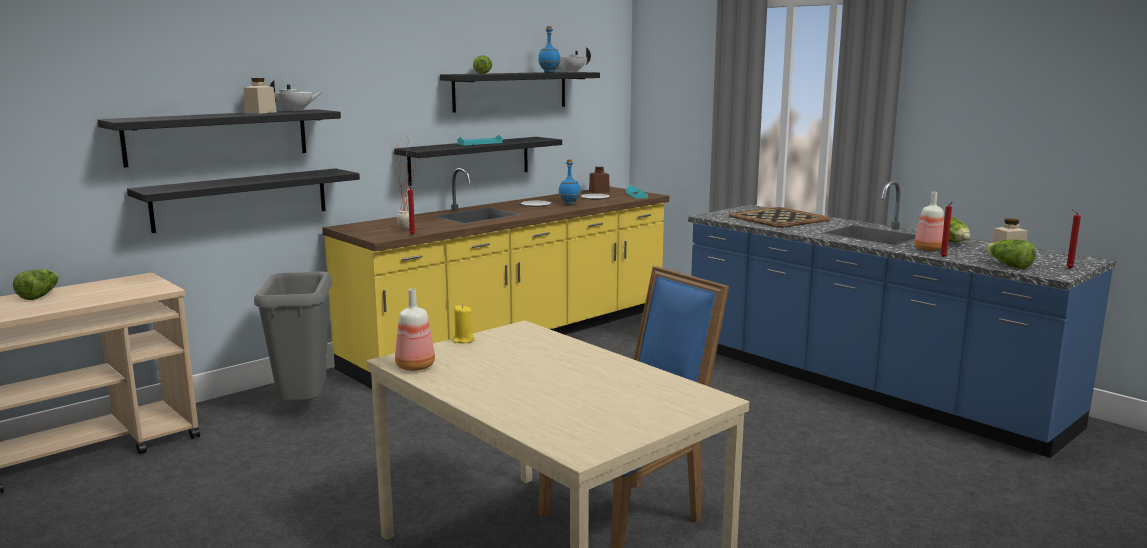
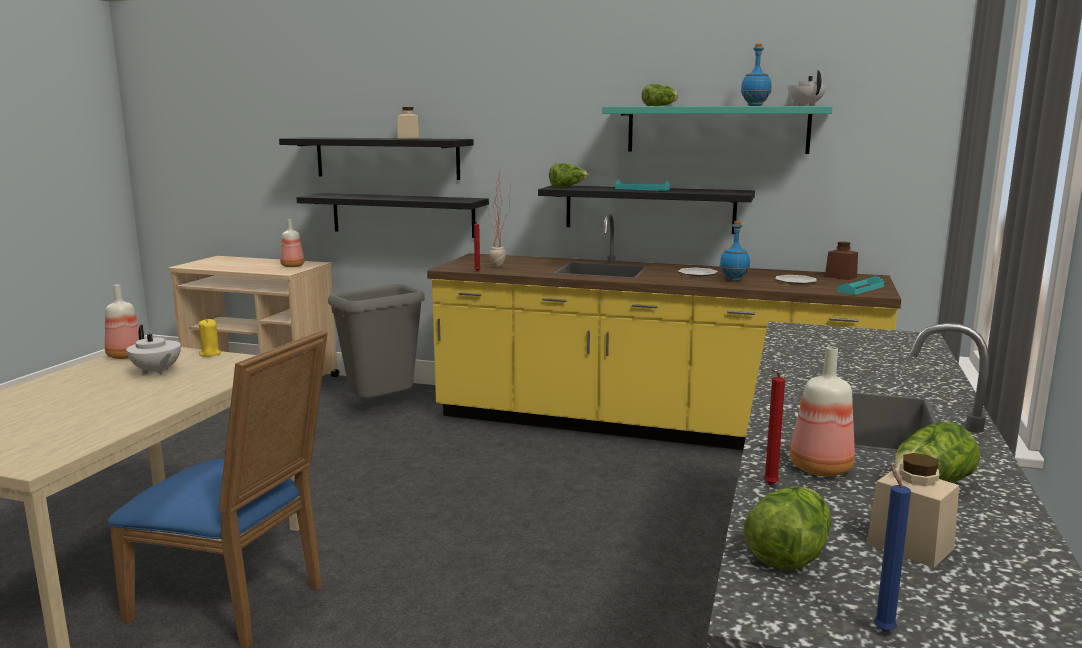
camera: 60 degrees right, 0 degrees up
(39, 296) = (249, 261): lettuce -> lettuce (567, 187)
(133, 284) = (293, 266): none -> bottle
(296, 110) = (441, 138): white teapot -> white teapot (156, 372)
(511, 91) = (717, 129): black shelf -> turquoise shelf
(777, 218) = (864, 356): tray -> none
(1068, 268) = (882, 629): red candle -> blue candle

